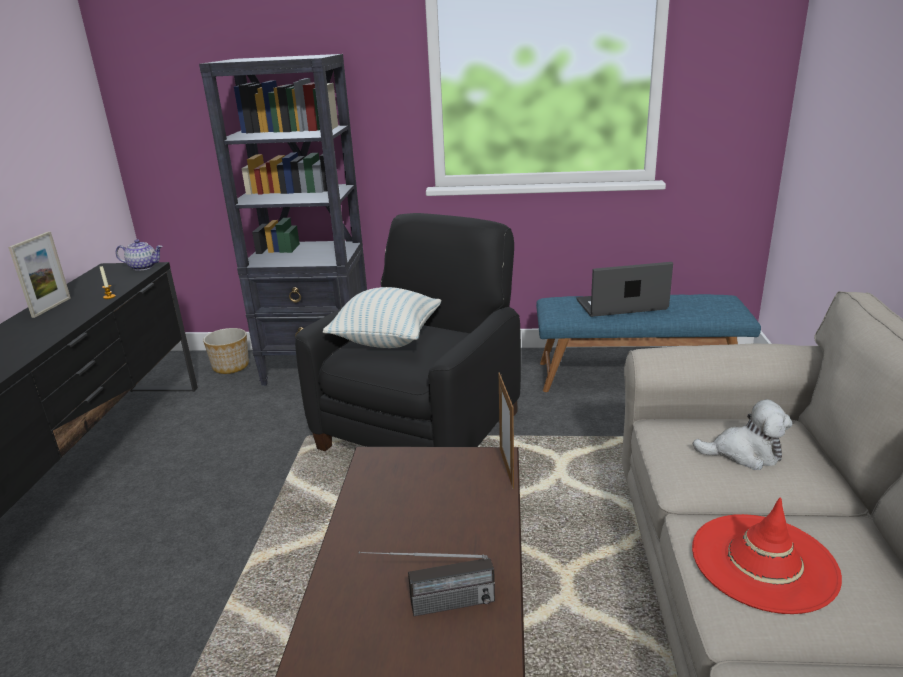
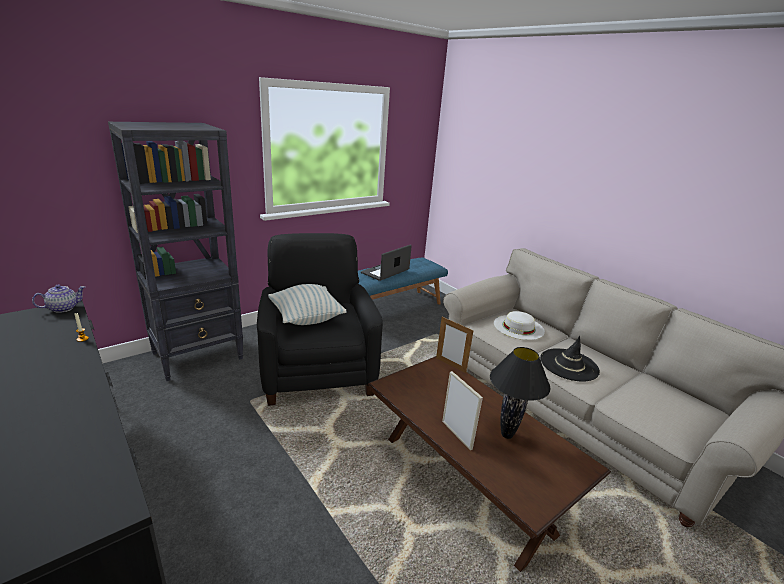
camera: 45 degrees left, 0 degrees up
(51, 307) = (33, 362): picture frame -> picture frame (456, 435)
(231, 366) = (117, 376): planter -> none
(430, 607) = (506, 434): radio -> black table lamp
(744, 454) = (518, 327): plush toy -> white hat
(763, 562) = (569, 365): red hat -> black hat

